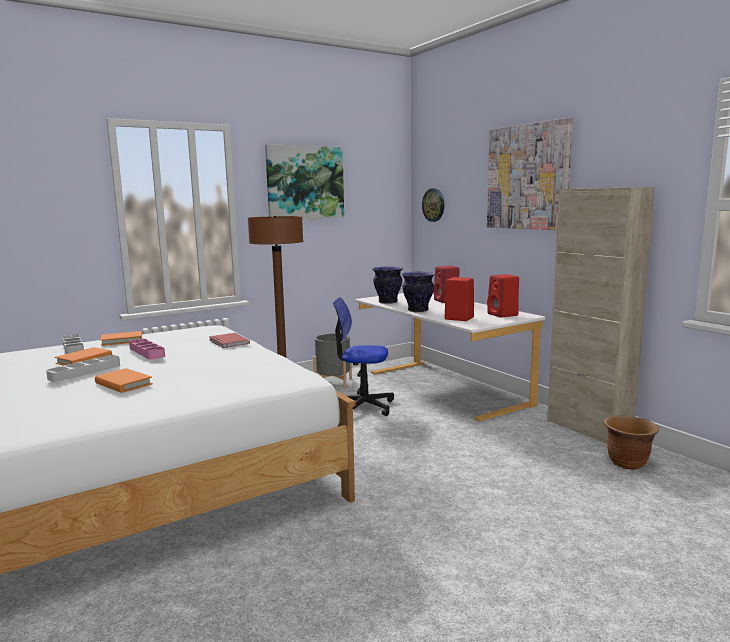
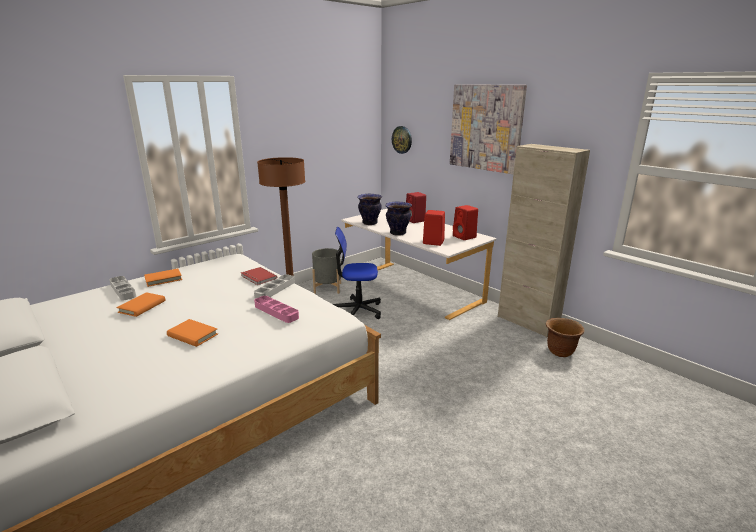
camera: 10 degrees left, 10 degrees up
(85, 372) = (150, 322): grey tray -> grey tray (275, 289)
(147, 352) = (193, 293): pink tray -> pink tray (276, 312)
(305, 182) = (298, 124): picture -> none

